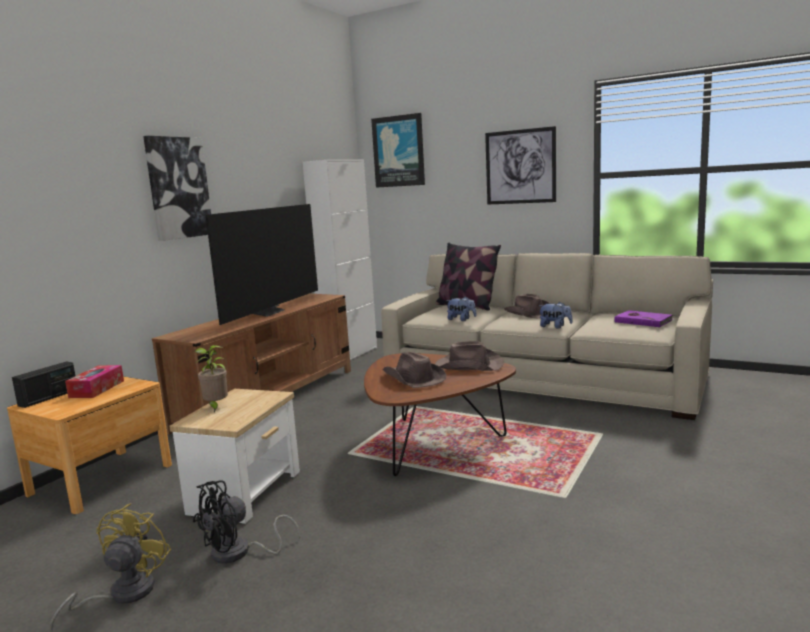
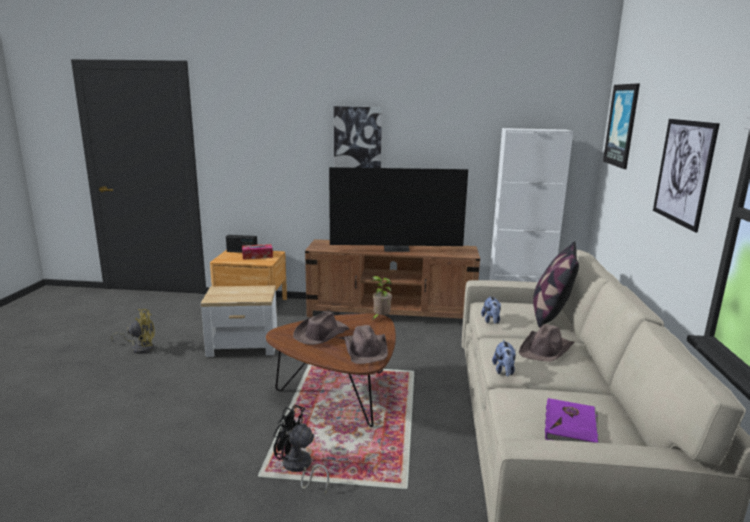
camera: 65 degrees right, 5 degrees up
(216, 407) = (239, 289): potted plant -> potted plant (380, 318)
(239, 553) = (175, 364): black fan -> black fan (298, 468)

